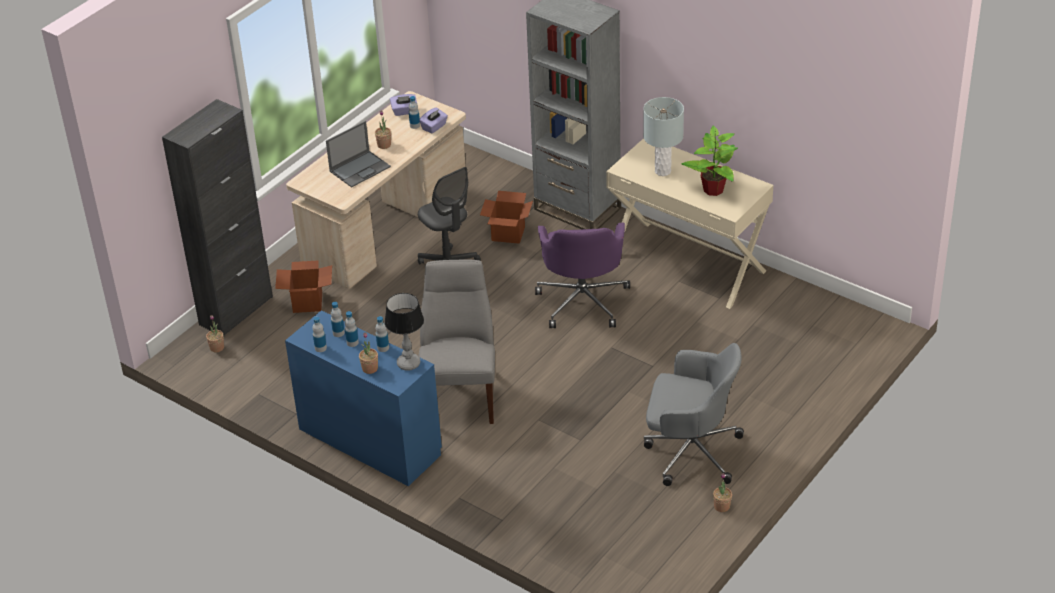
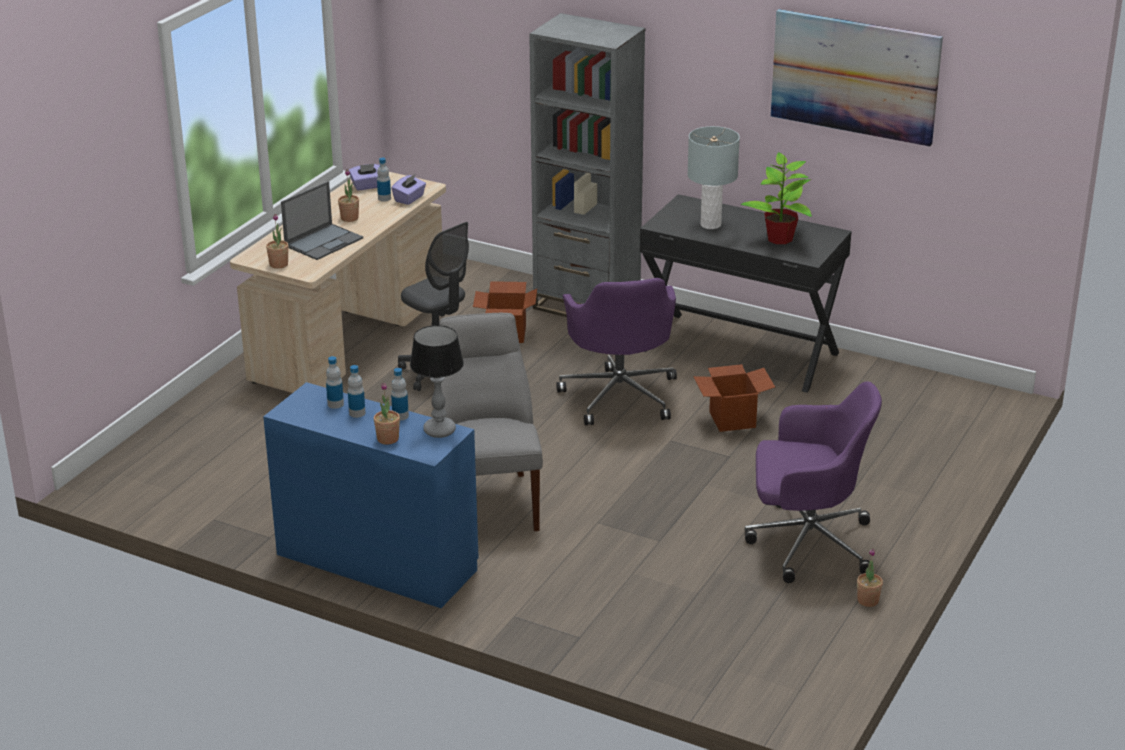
camera: 10 degrees left, 10 degrees down
(217, 348) = (147, 473): potted plant -> potted plant (278, 264)
(236, 311) = (167, 432): black cabinet -> none
(308, 302) = (262, 417): cardboard box -> cardboard box (732, 419)
(320, 348) = (314, 421): bottle -> none
(688, 264) = (740, 351): beige desk -> black desk
(690, 451) = (806, 542): grey office chair -> purple office chair
(775, 72) = (855, 76): none -> picture

